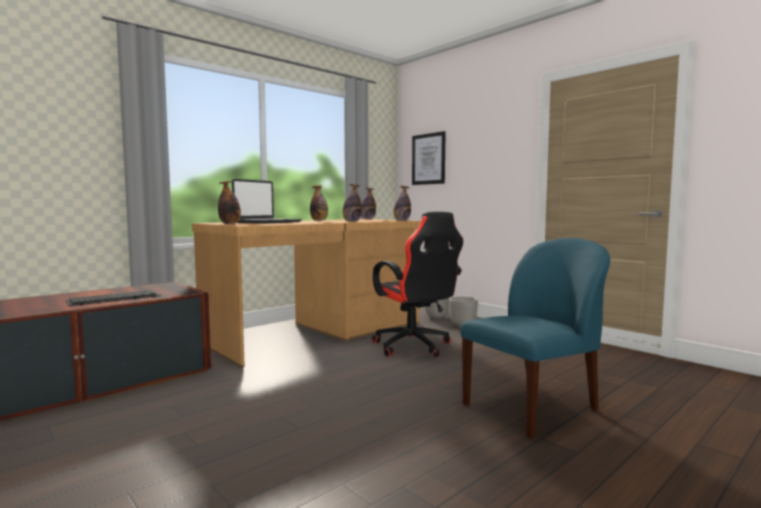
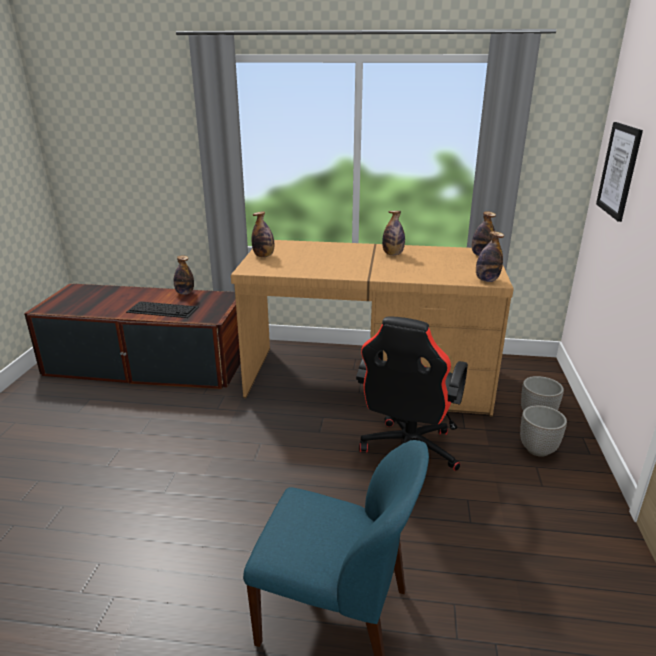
camera: 50 degrees right, 20 degrees up
(267, 222) = (313, 255): laptop -> none
(351, 221) = (399, 274): bottle -> bottle (185, 293)

